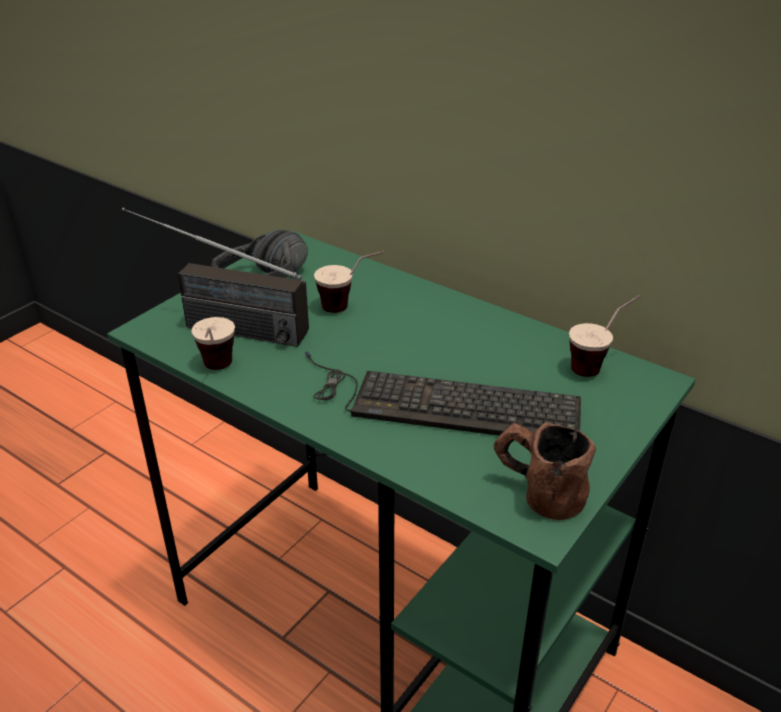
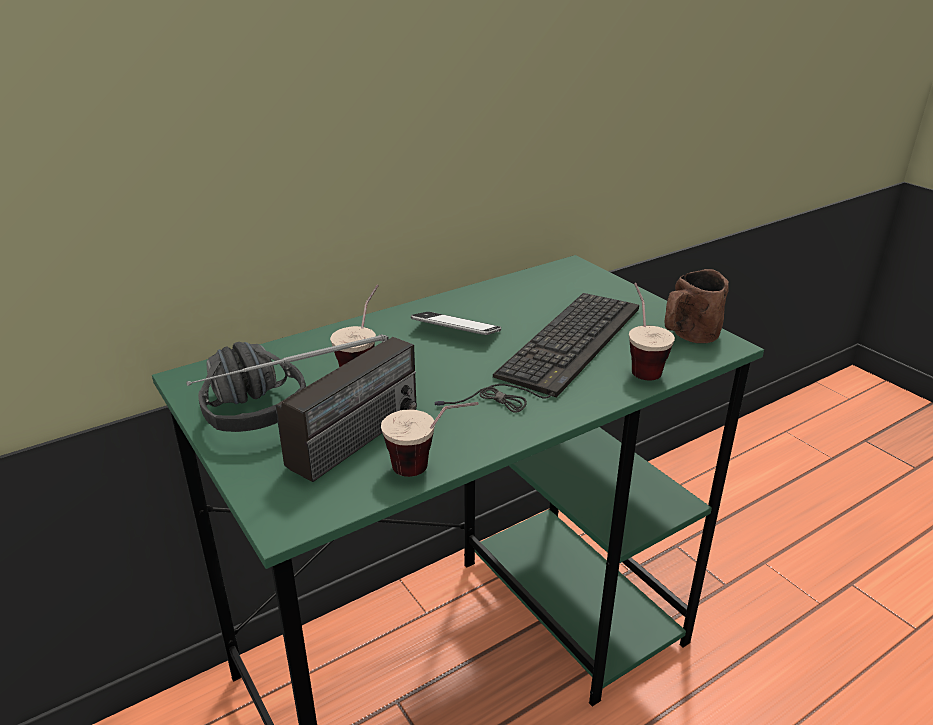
camera: 70 degrees left, 5 degrees down
(442, 336) = (456, 330): none -> phone
(598, 364) = (540, 279): cup -> cup (640, 364)

